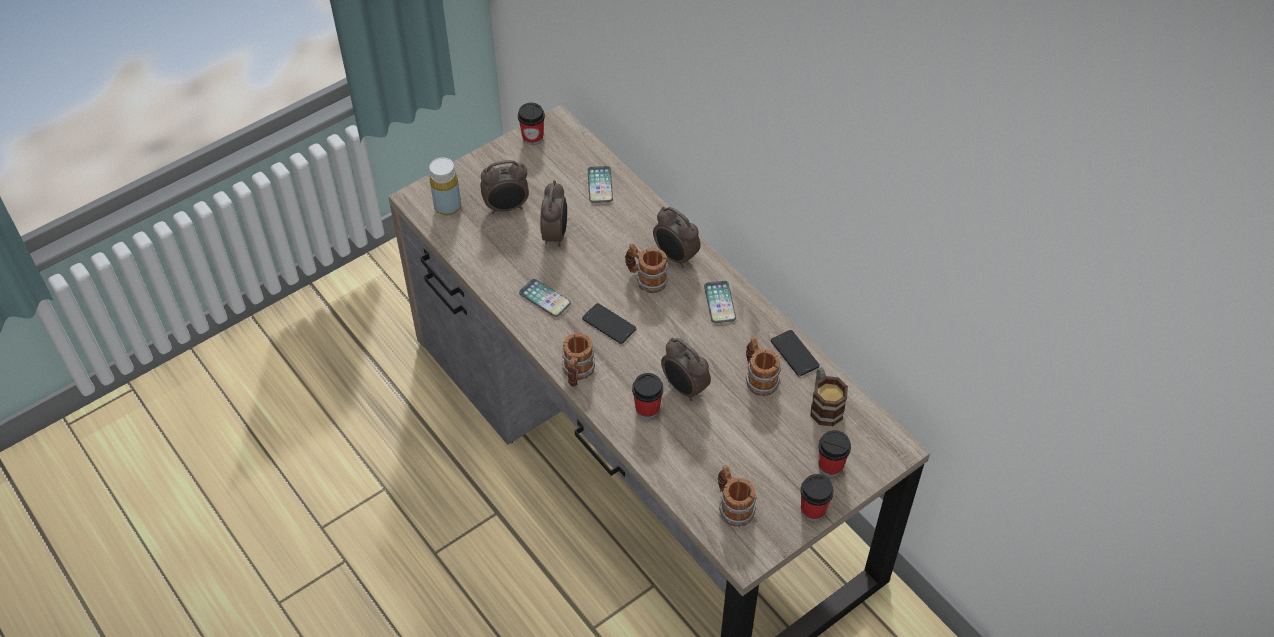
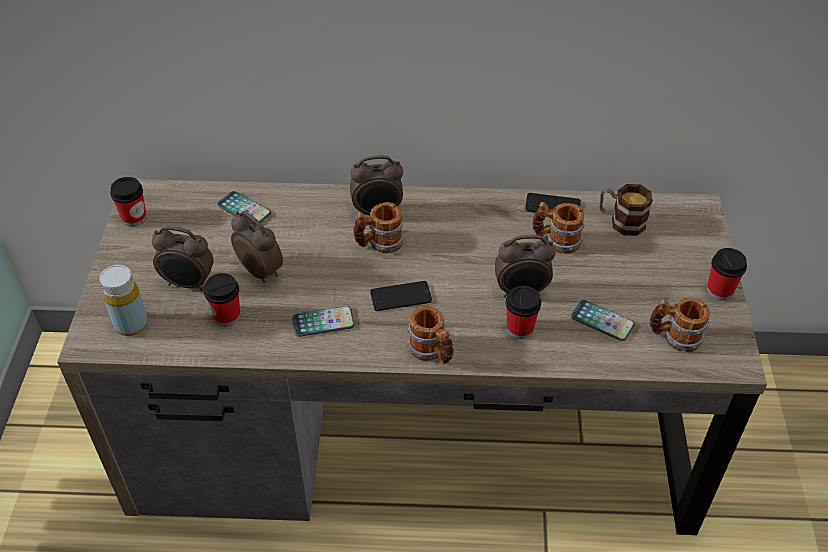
camera: 50 degrees left, 5 degrees down
(507, 207) = (188, 284): alarm clock -> alarm clock turned 75 degrees clockwise
(719, 302) = (455, 216): phone -> phone (602, 321)
(830, 466) = (684, 254): cup -> cup (227, 316)

